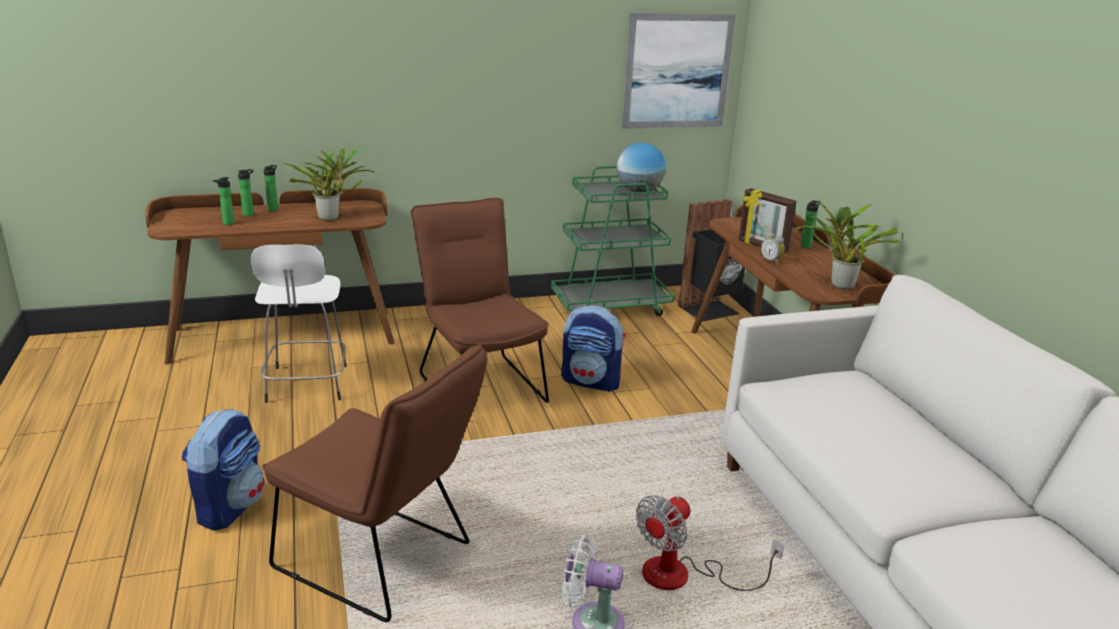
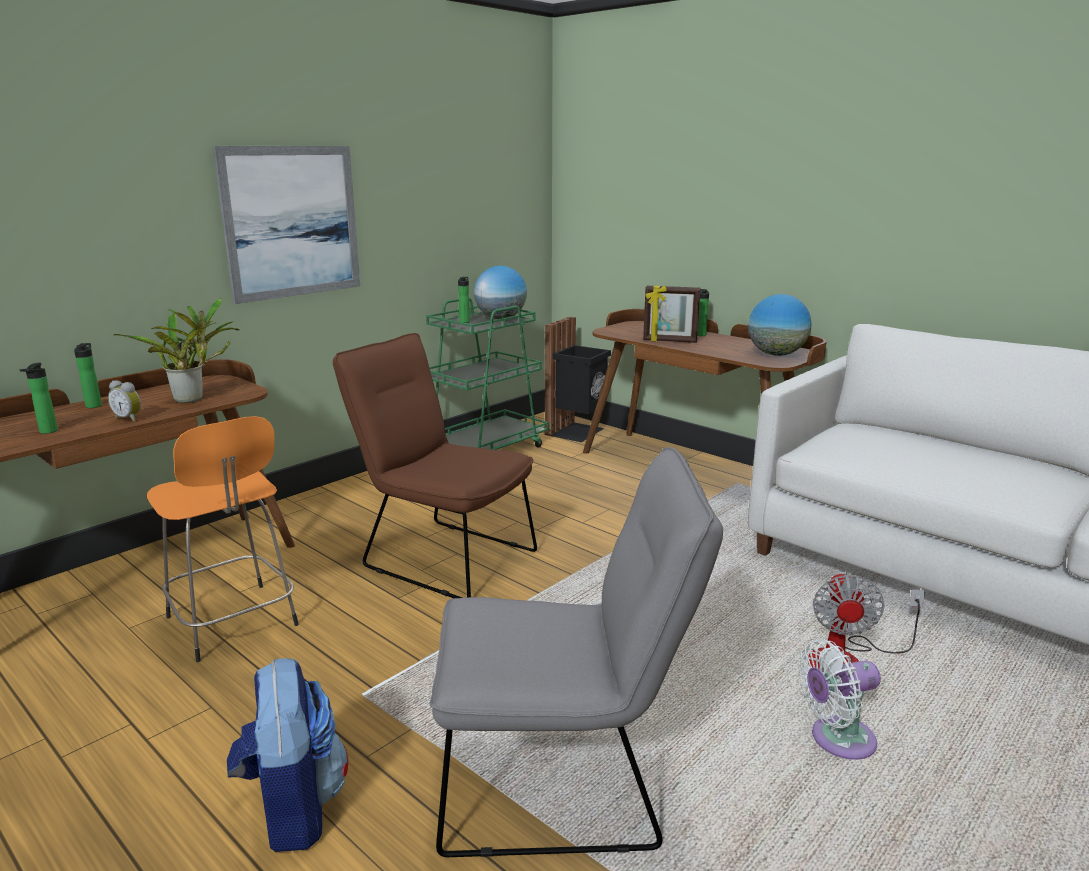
camera: 30 degrees left, 5 degrees down
(250, 214) = (65, 416): bottle -> bottle (465, 321)
(306, 385) = (233, 623): white stool -> orange stool
(382, 561) = (565, 781): brown chair -> grey chair
(592, 382) = (551, 519): backpack -> none
(677, 71) = (502, 192): picture -> picture (292, 222)
(771, 261) = (697, 349): alarm clock -> alarm clock (129, 419)
(839, 285) = (776, 354): potted plant -> globe

